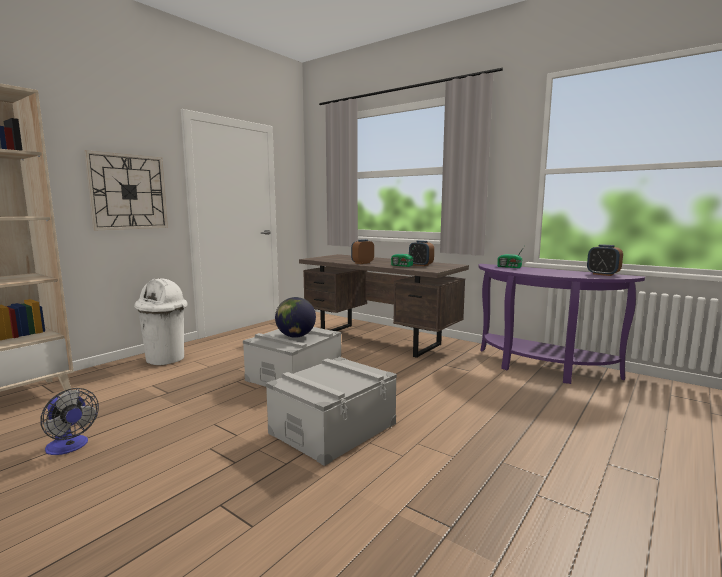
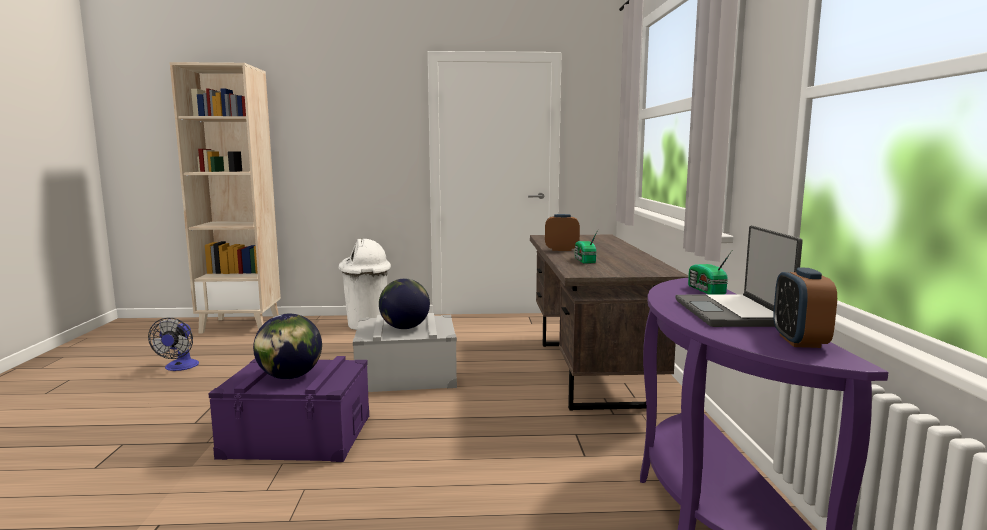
camera: 50 degrees right, 0 degrees up
(128, 192) = (362, 147): wall clock -> none
(333, 428) = (298, 436): grey storage box -> purple storage box
(335, 379) = (290, 377): none -> globe
(420, 265) = (614, 264): alarm clock -> none
(553, 271) = (732, 313): none -> laptop

